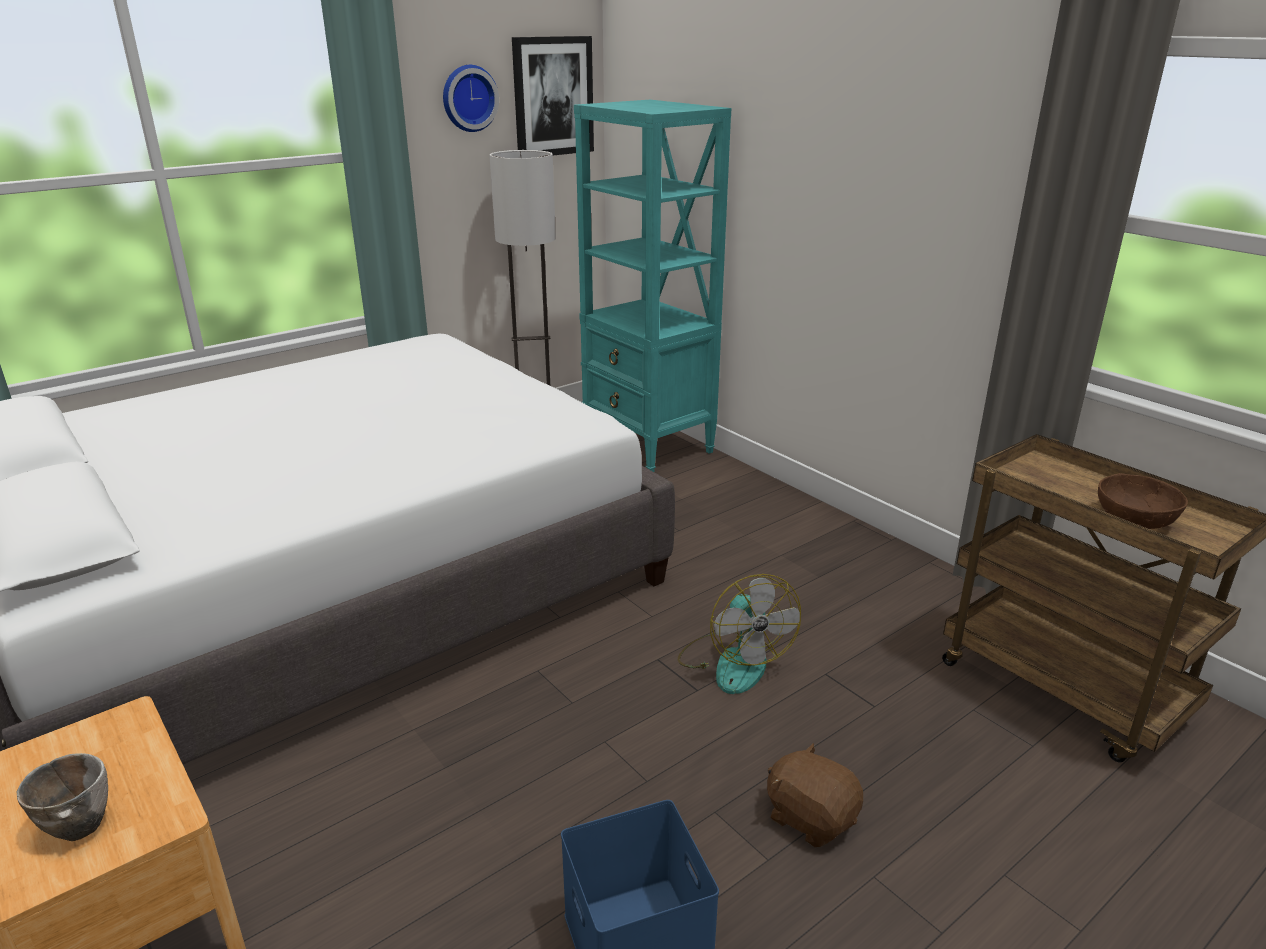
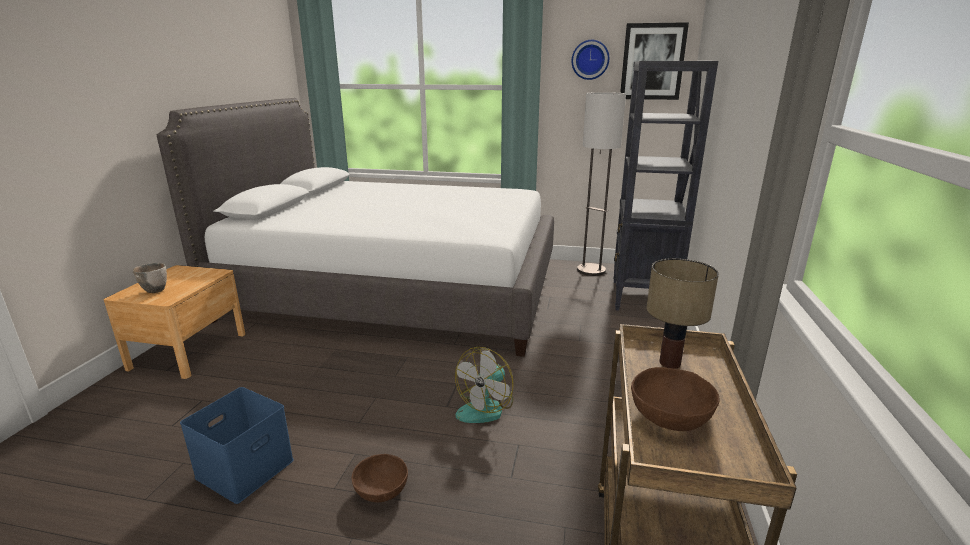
camera: 50 degrees right, 5 degrees down
(649, 446) = (642, 297): turquoise bookcase -> black bookcase
(810, 817) = (381, 491): brown plush toy -> brown bowl
(1046, 480) = (670, 364): none -> table lamp

